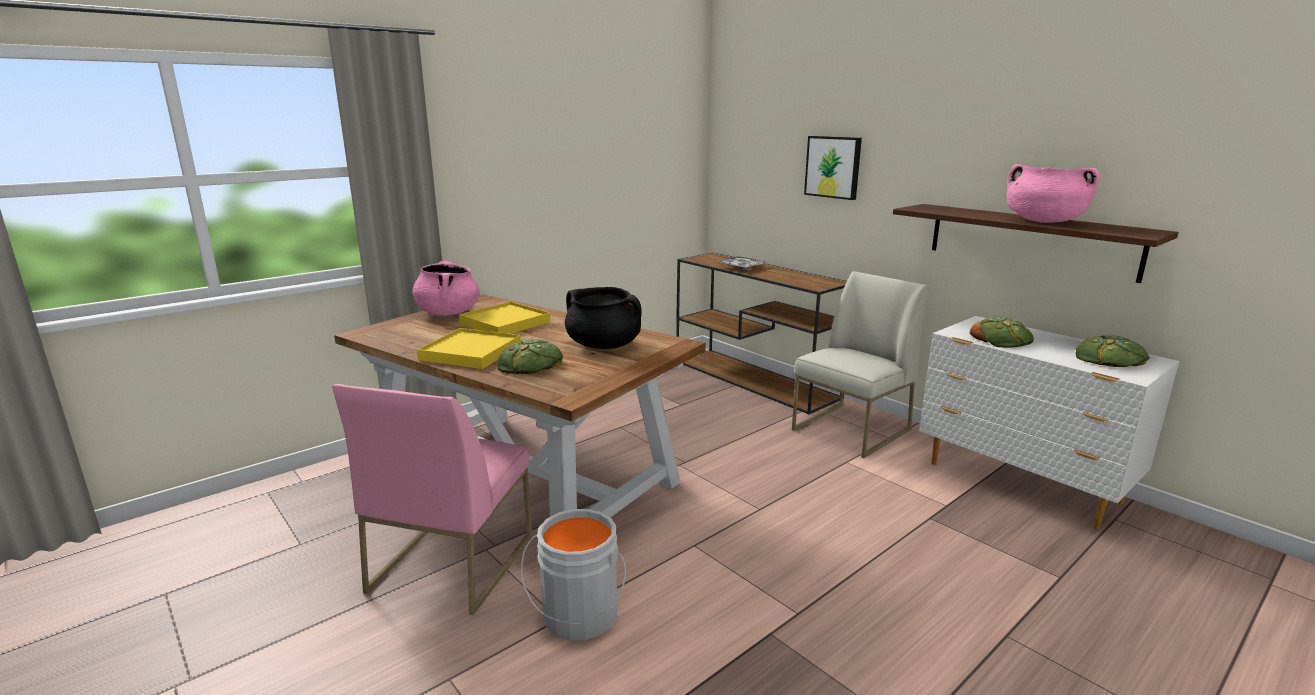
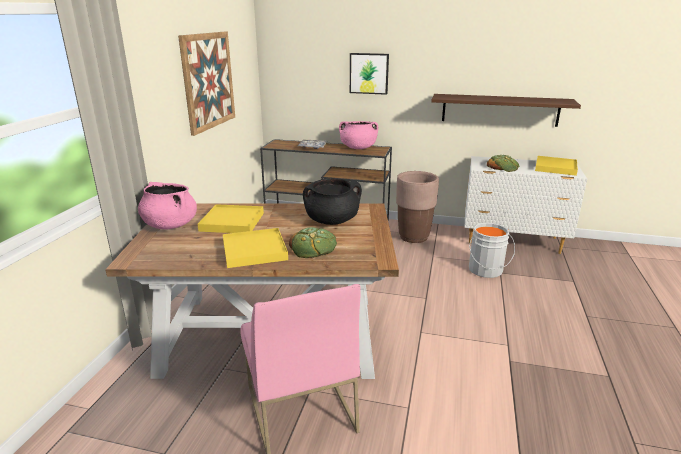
camera: 35 degrees left, 5 degrees up
(578, 617) = (417, 401): grey bucket -> grey bucket (486, 270)
(591, 160) = (208, 81): none -> picture
(851, 430) = (413, 237): white chair -> brown planter
(1043, 221) = (516, 99): pink cooking pot -> pink cooking pot (358, 148)
(1110, 359) = (555, 168): bread -> yellow tray

